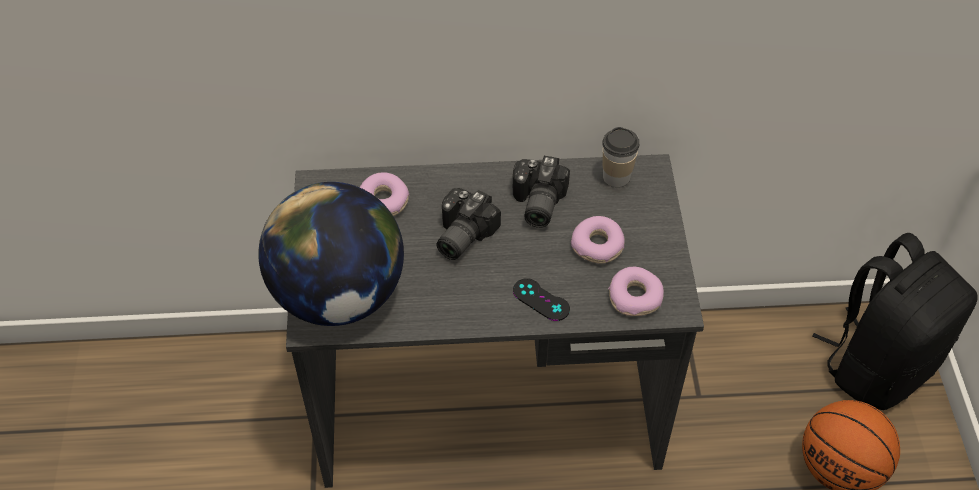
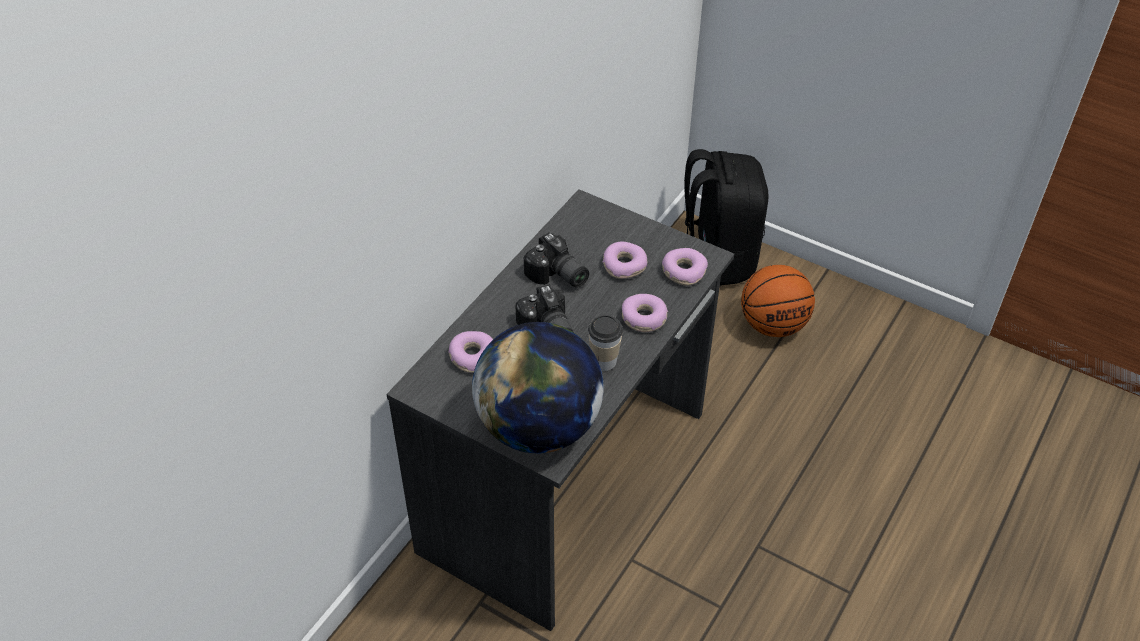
camera: 55 degrees left, 5 degrees down
(541, 300) = (644, 318): black game controller -> donut
(616, 177) = (573, 224): cup -> cup (604, 361)

